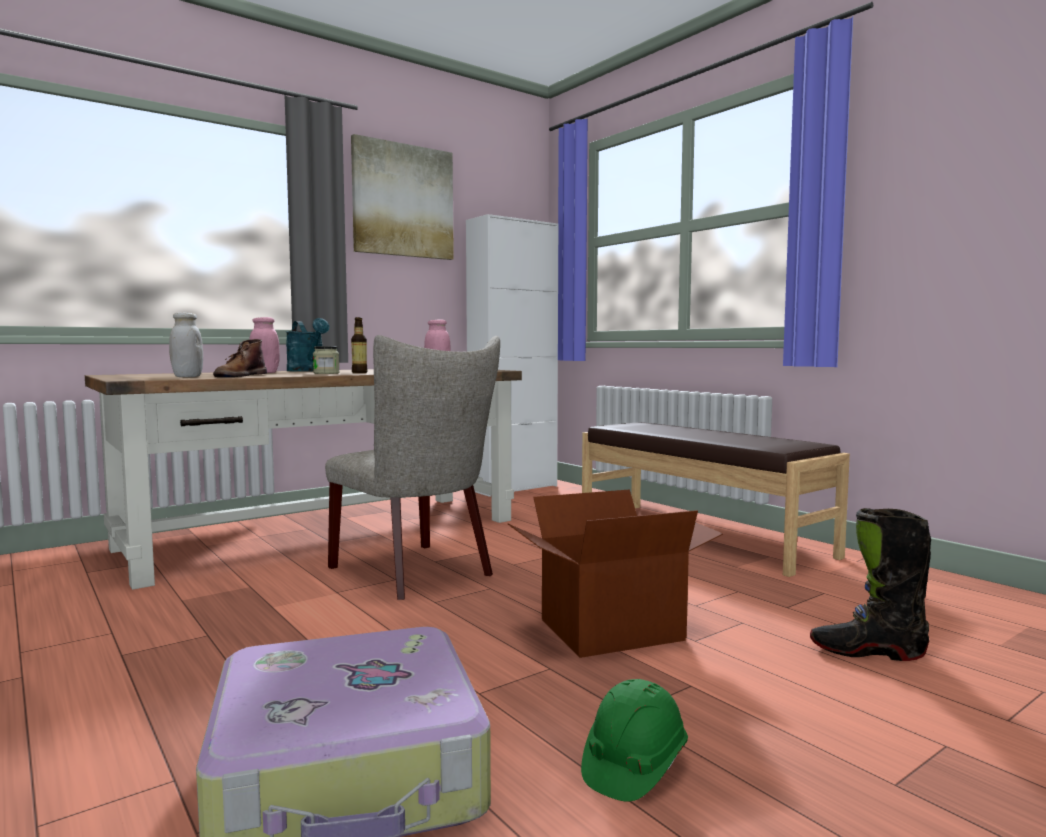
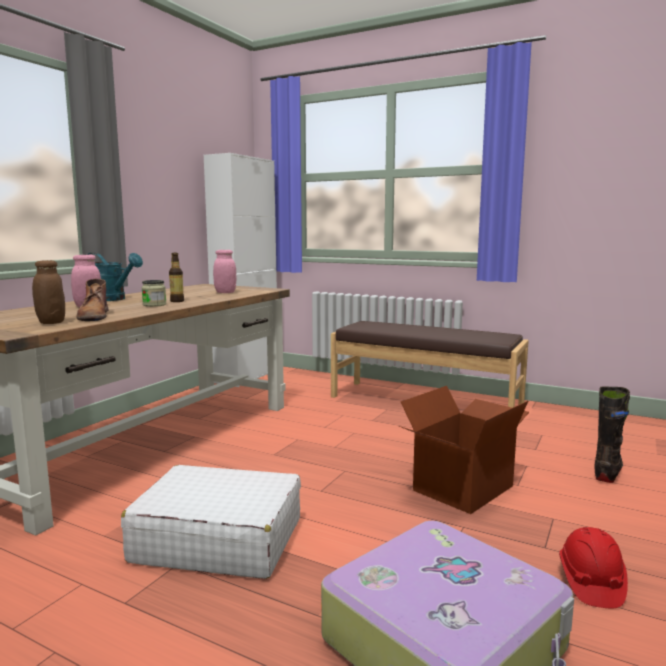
camera: 25 degrees left, 5 degrees up
(187, 377) = (51, 322): white jar -> brown jar
(269, 624) = (218, 540): none -> white suitcase
(403, 201) = (156, 136): picture -> none
(418, 573) = (275, 467): beige chair -> none
(633, 765) = (590, 582): green hard hat -> red hard hat
(867, 652) = (607, 472): black boot -> black boot turned 135 degrees clockwise

